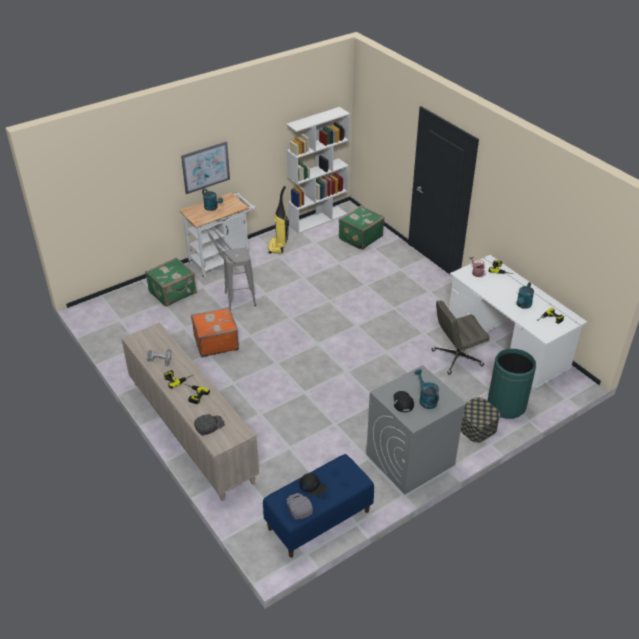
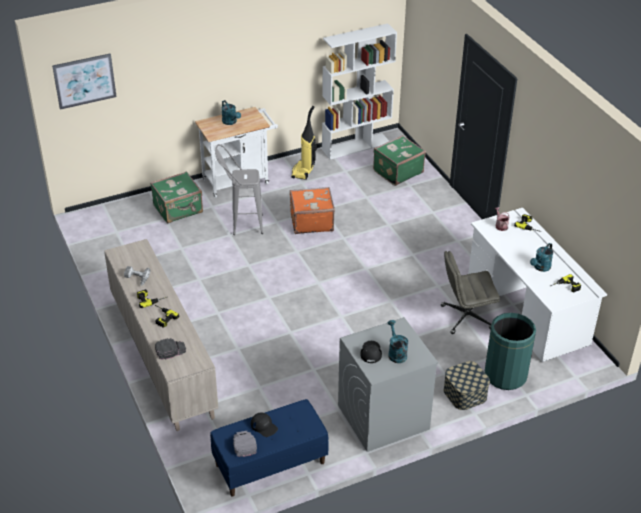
camera: 10 degrees right, 0 degrees up
(205, 167) = (227, 77): picture -> picture (84, 81)
(215, 342) = (210, 268): orange suitcase -> orange suitcase (311, 221)

